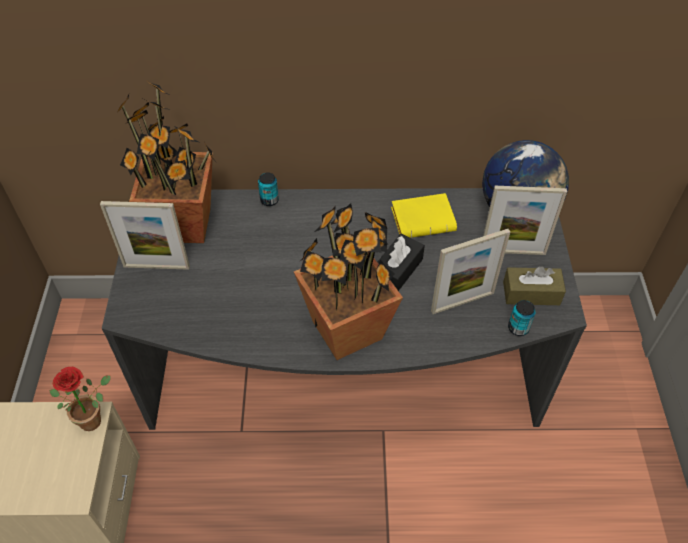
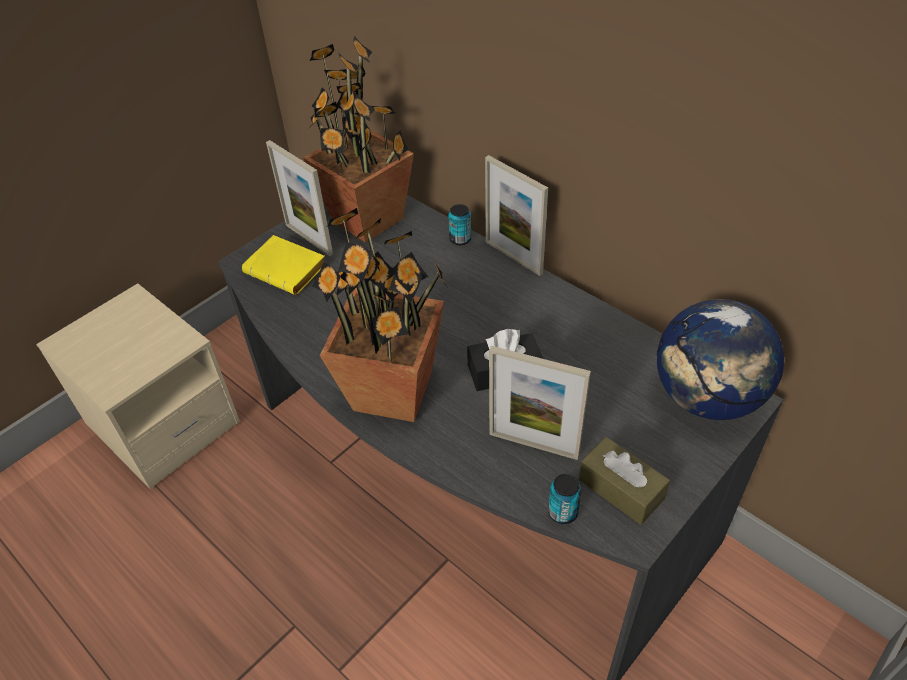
camera: 45 degrees right, 5 degrees down
(94, 418) = (185, 344): potted plant -> none
(424, 219) = (589, 342): yellow book -> yellow book (289, 270)
(512, 252) = (650, 434): picture frame -> picture frame (513, 257)

